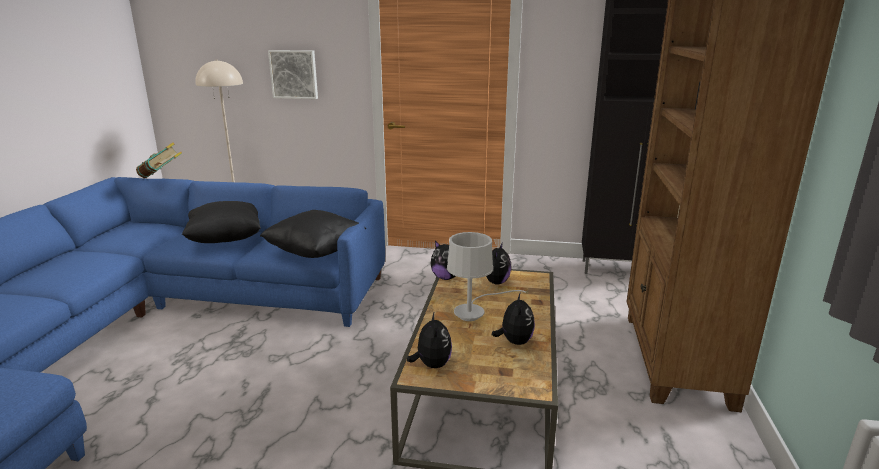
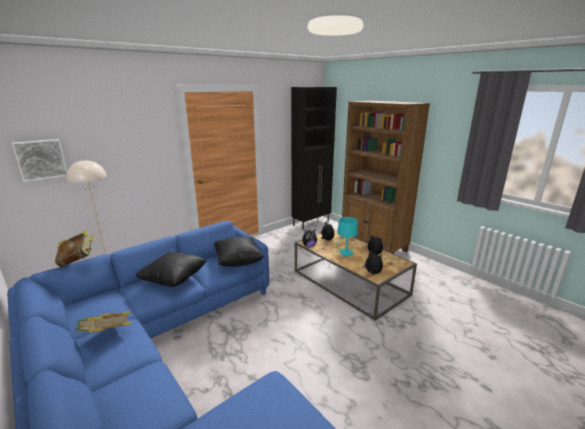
camera: 50 degrees left, 0 degrees up
(84, 257) = (107, 335): none -> book
(294, 74) = (130, 161): picture -> picture (41, 159)
(474, 312) = (344, 252): white table lamp -> turquoise table lamp

